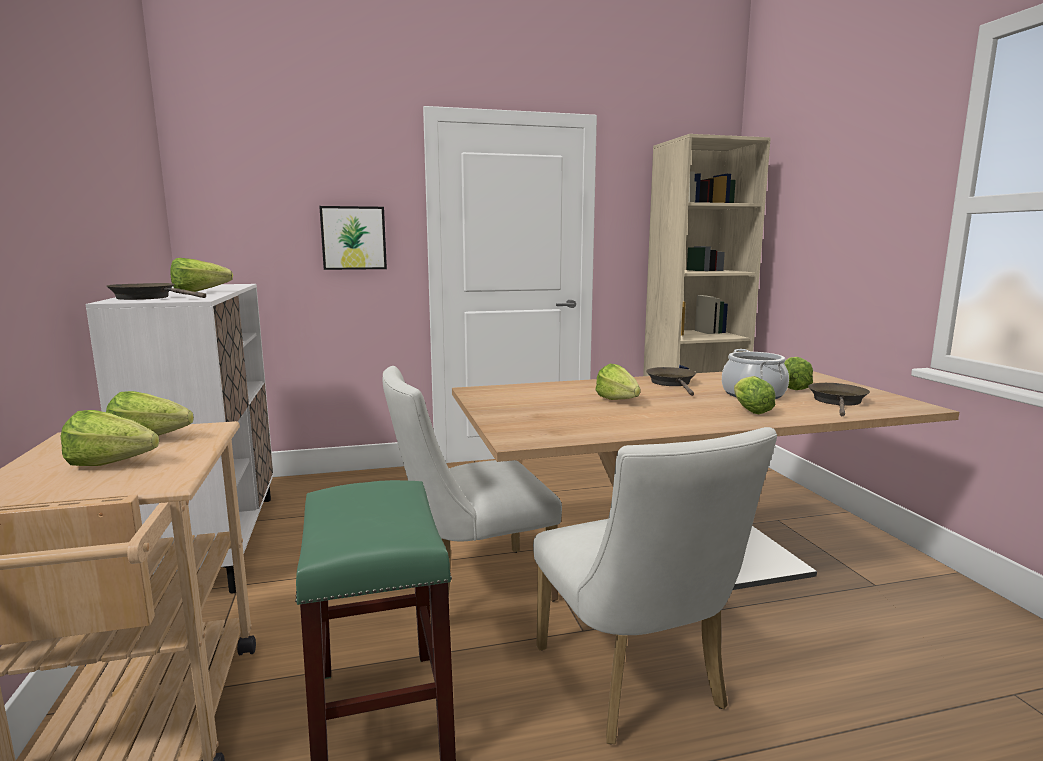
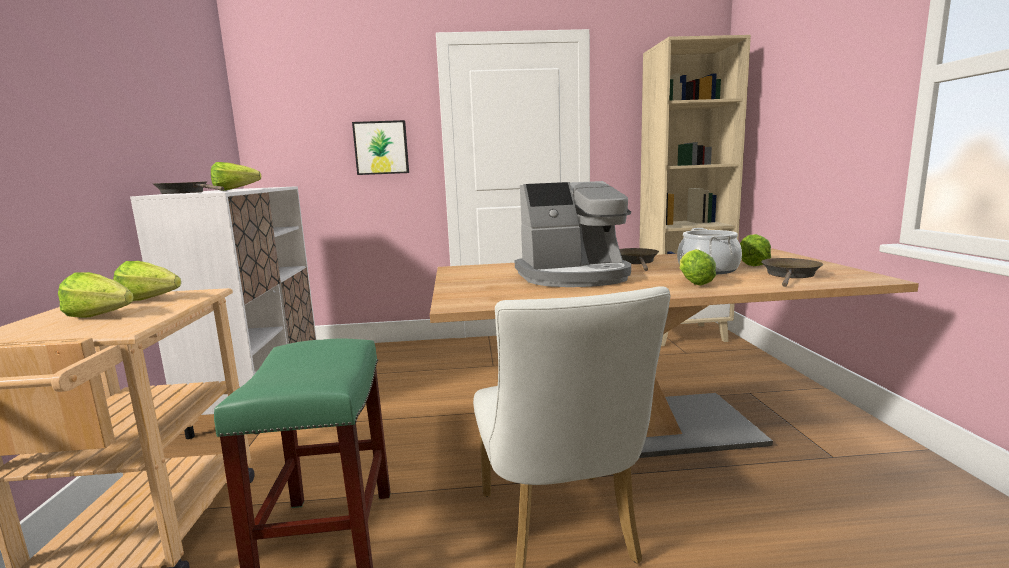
camera: 10 degrees right, 0 degrees up
(470, 586) = (446, 438): white chair -> none
(620, 402) = (574, 276): lettuce -> coffee machine

